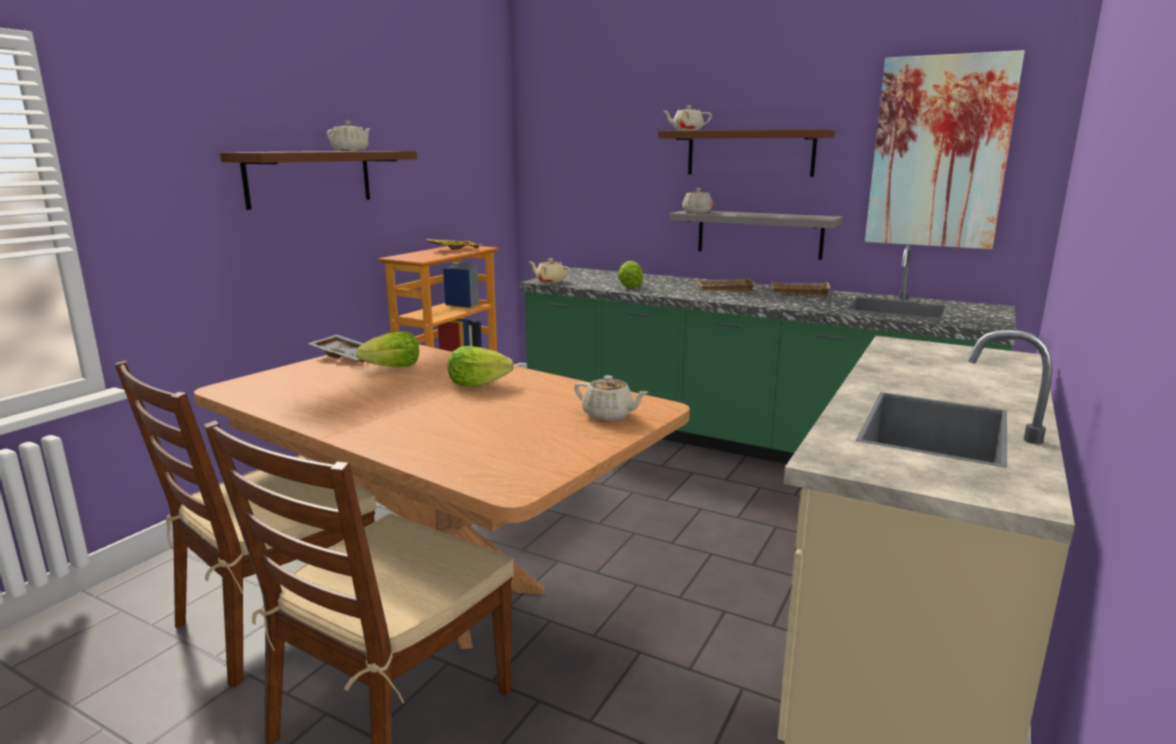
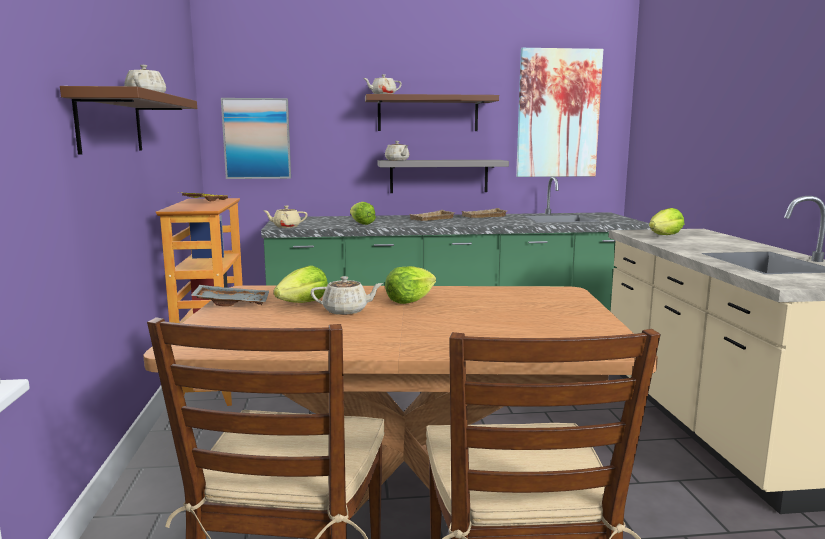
camera: 35 degrees left, 5 degrees down
(564, 180) = (257, 138): none -> picture
(609, 415) = (553, 300): beige teapot -> beige teapot (346, 311)
(927, 356) = (665, 235): none -> lettuce

